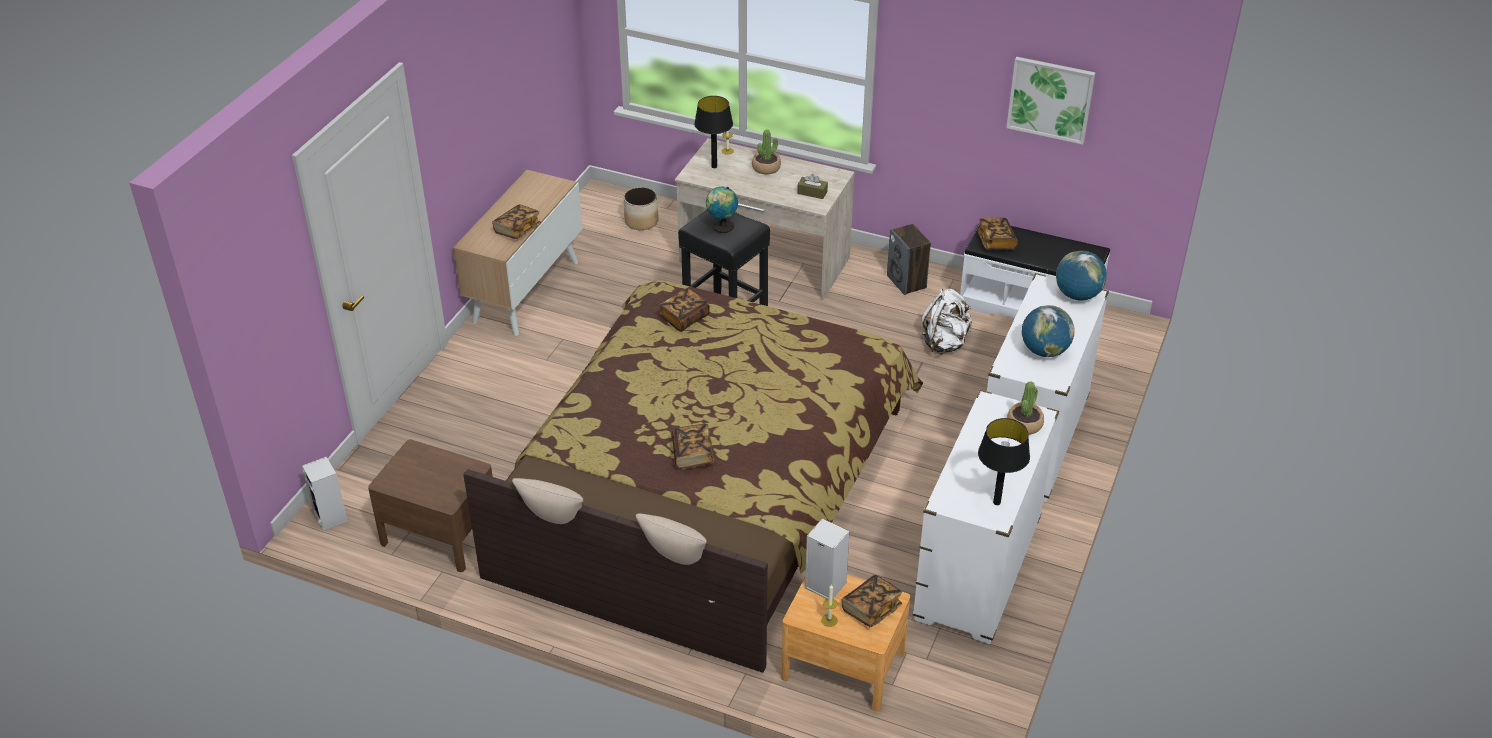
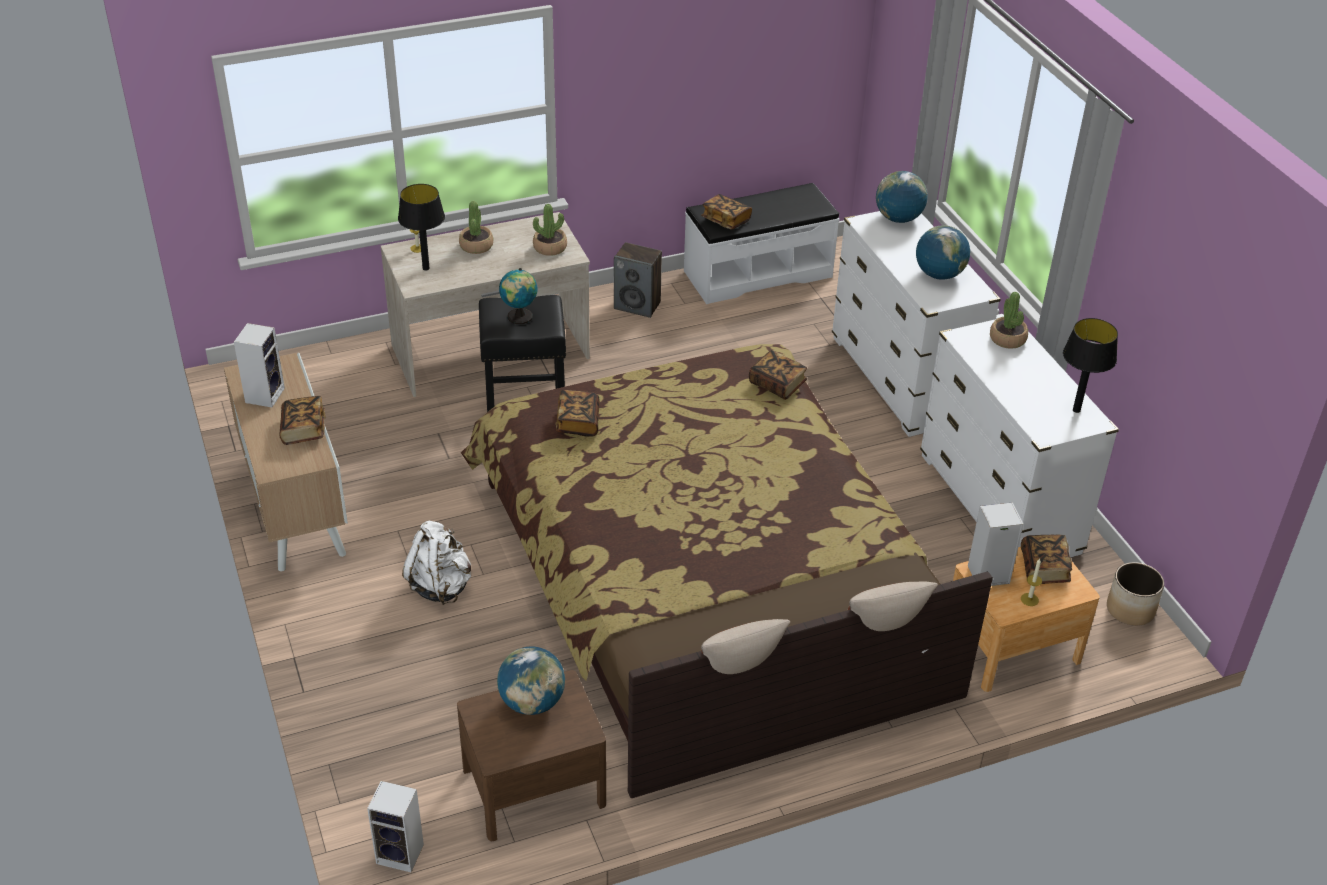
camera: 45 degrees left, 0 degrees up
(444, 467) = (532, 703): none -> globe
(526, 197) = (265, 394): none -> speaker
(641, 221) = (322, 378): planter -> planter (1130, 610)
(692, 455) = (759, 535): book -> book (777, 384)
(812, 192) = (550, 247): brown tissue box -> potted plant
(945, 343) = (736, 339): white backpack -> white backpack (441, 586)
(1050, 99) = (742, 52): picture -> none

